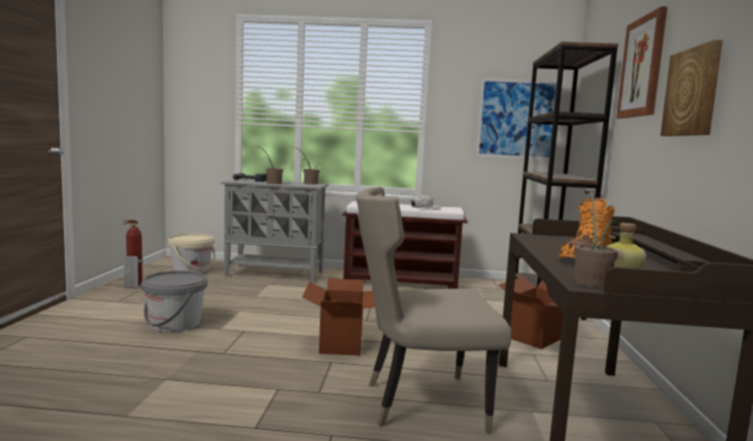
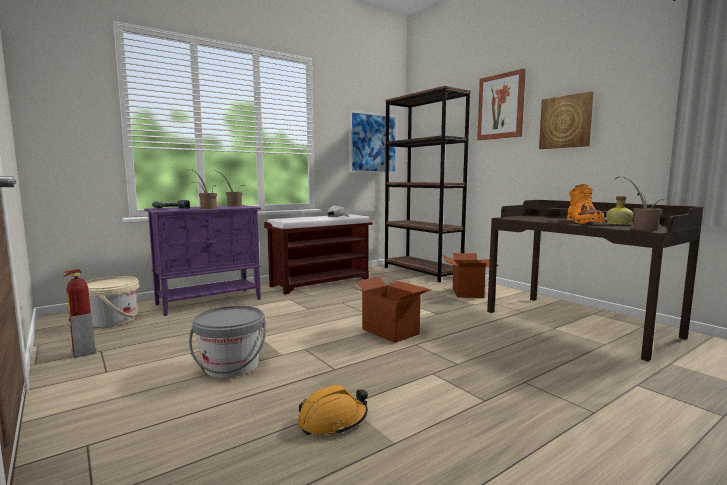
camera: 40 degrees left, 0 degrees up
(134, 383) = (333, 421): none -> orange hard hat
(275, 274) = (210, 301): grey cabinet -> purple cabinet
(419, 403) = (511, 346): beige chair -> none

